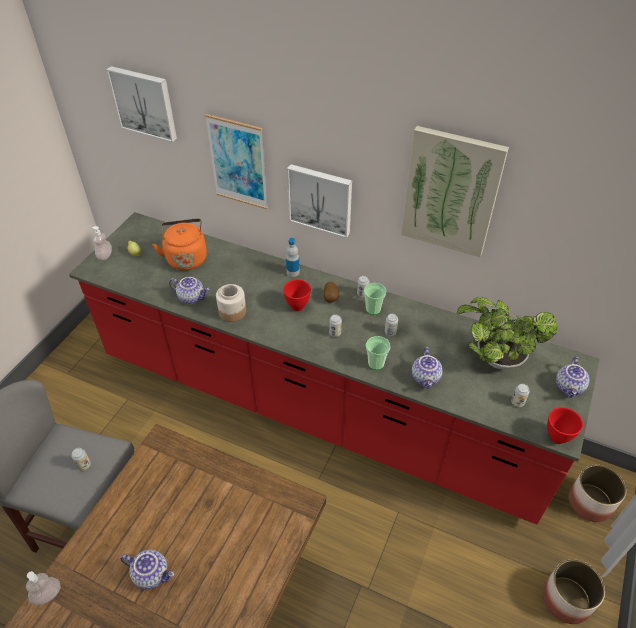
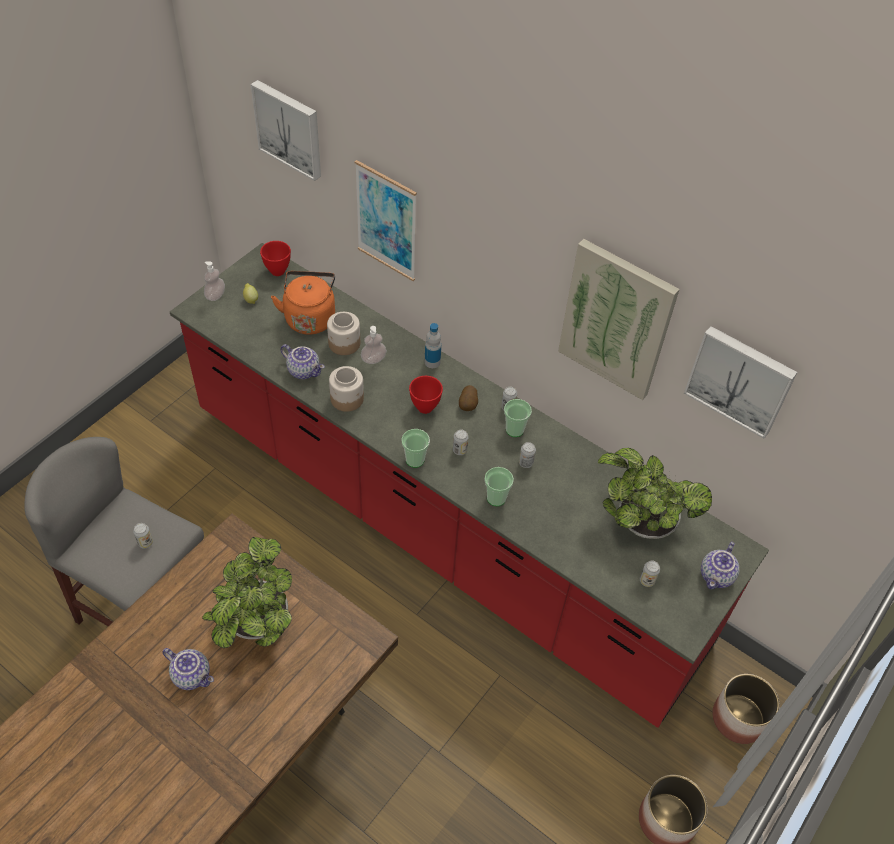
camera: 10 degrees right, 5 degrees up
(48, 595) = (83, 671): soap dispenser -> soap dispenser (373, 359)
(200, 514) = (256, 625): none -> potted plant
(219, 272) = (344, 344): none -> jar
(301, 347) = (415, 460): none -> cup
(320, 199) = (474, 287): picture -> picture (740, 379)
(426, 378) = (549, 528): teapot -> none
(556, 437) = (677, 630): red bowl -> red bowl (277, 271)

